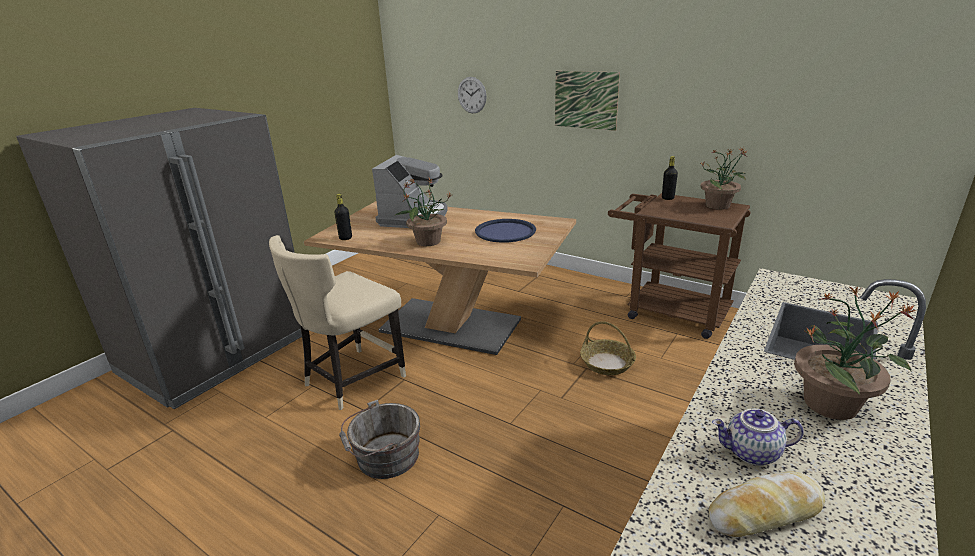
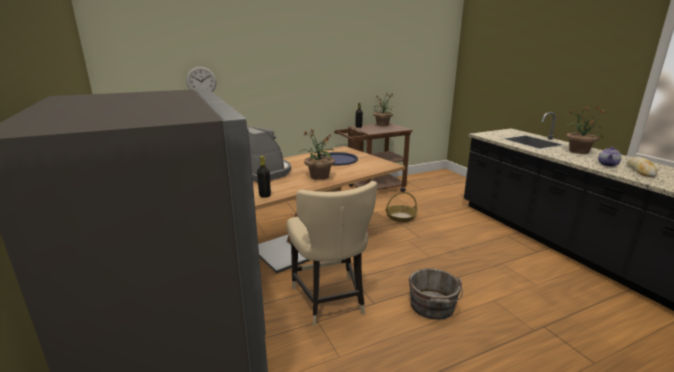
camera: 60 degrees left, 5 degrees down
(586, 100) = (297, 77): picture -> none

